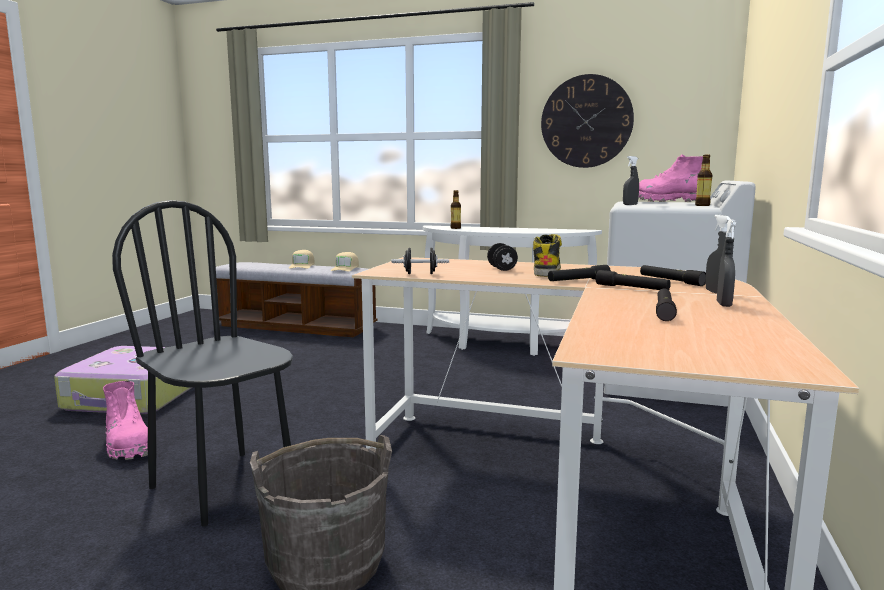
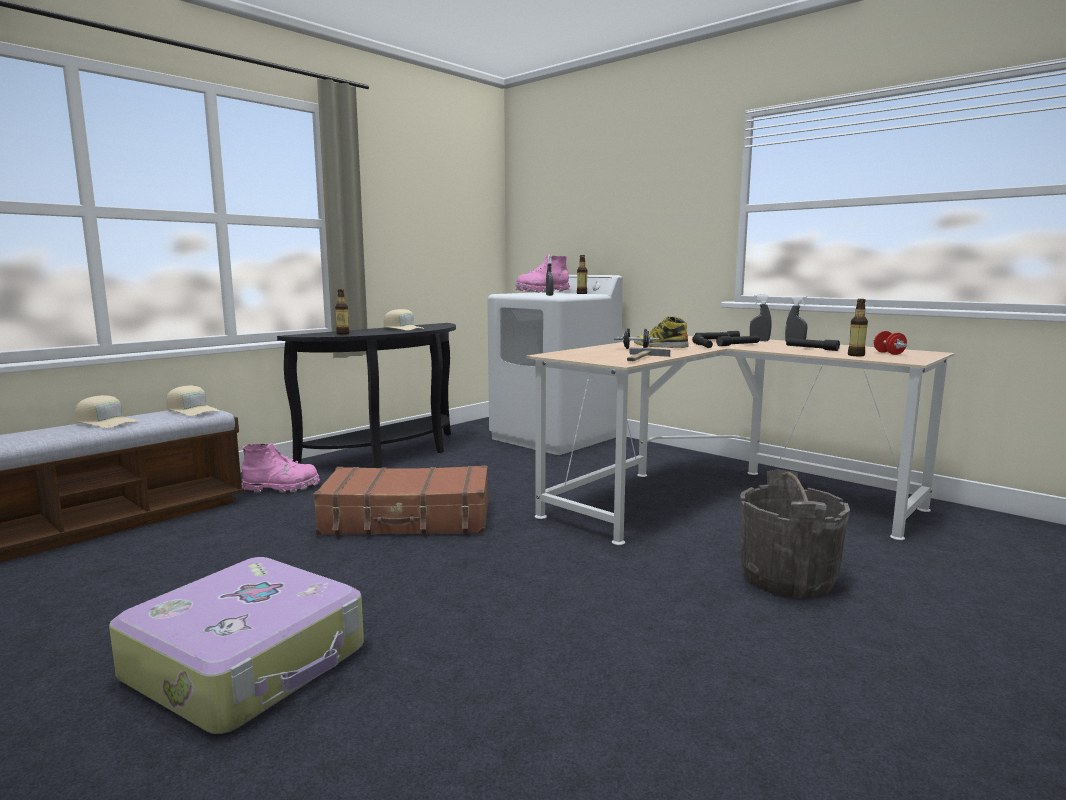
camera: 65 degrees left, 0 degrees up
(128, 445) = (467, 665): pink boot -> pink boot (281, 488)
(224, 486) = (632, 608): black chair -> none
(362, 380) = (407, 519): none -> brown suitcase
(420, 274) = (642, 358): black dumbbell -> hammer
(502, 345) = (392, 455): white console table -> black console table
(521, 229) = (403, 328): none -> beige cap
(586, 121) = (409, 217): wall clock -> none
(617, 328) = (856, 355): none -> bottle
(695, 344) = (889, 353): none -> red dumbbell

